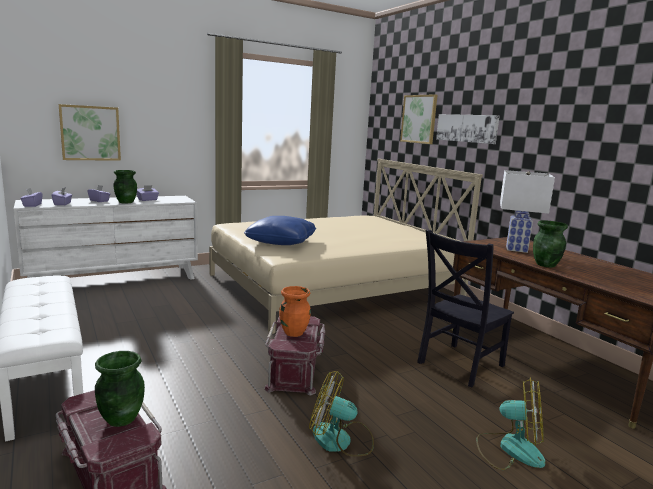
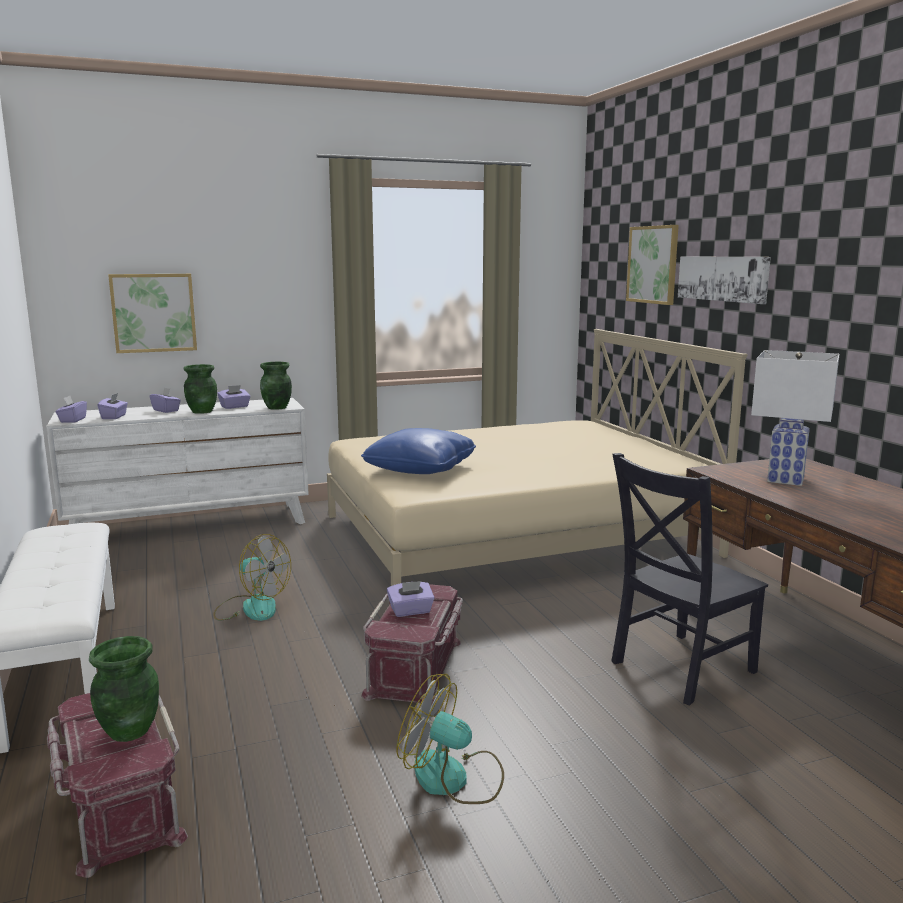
camera: 10 degrees right, 0 degrees up
(294, 332) = (411, 611): orange vase -> purple tissue box
(510, 449) = (720, 808): fan -> fan (251, 607)
(546, 265) = (821, 508): green vase -> green vase (277, 407)

